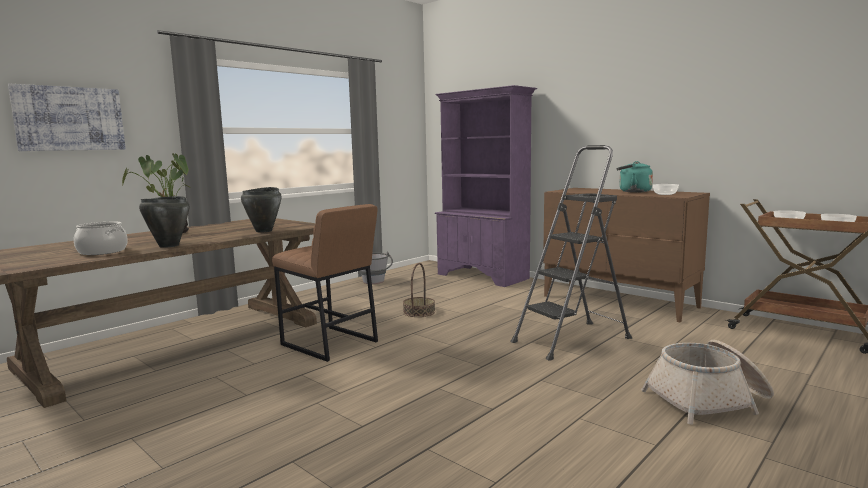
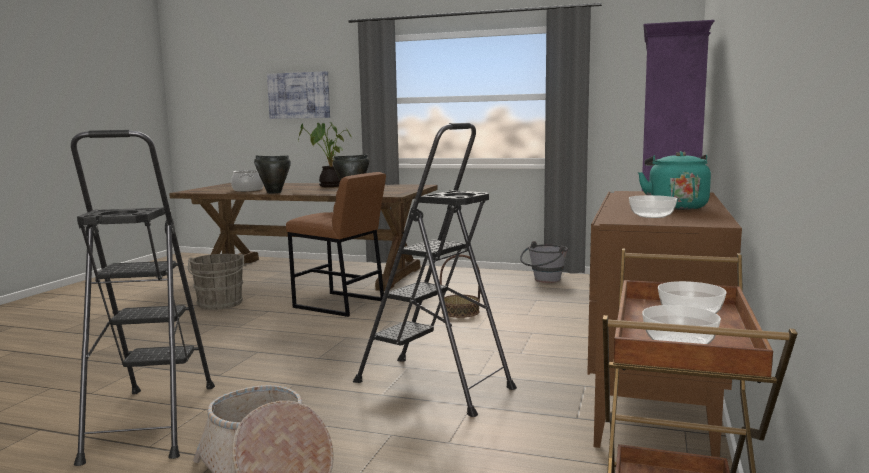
camera: 65 degrees right, 0 degrees up
(225, 398) = (219, 304): none -> grey bucket
(331, 343) = (341, 304): brown chair -> brown chair turned 75 degrees counterclockwise
(599, 443) = (152, 421): none -> step ladder

